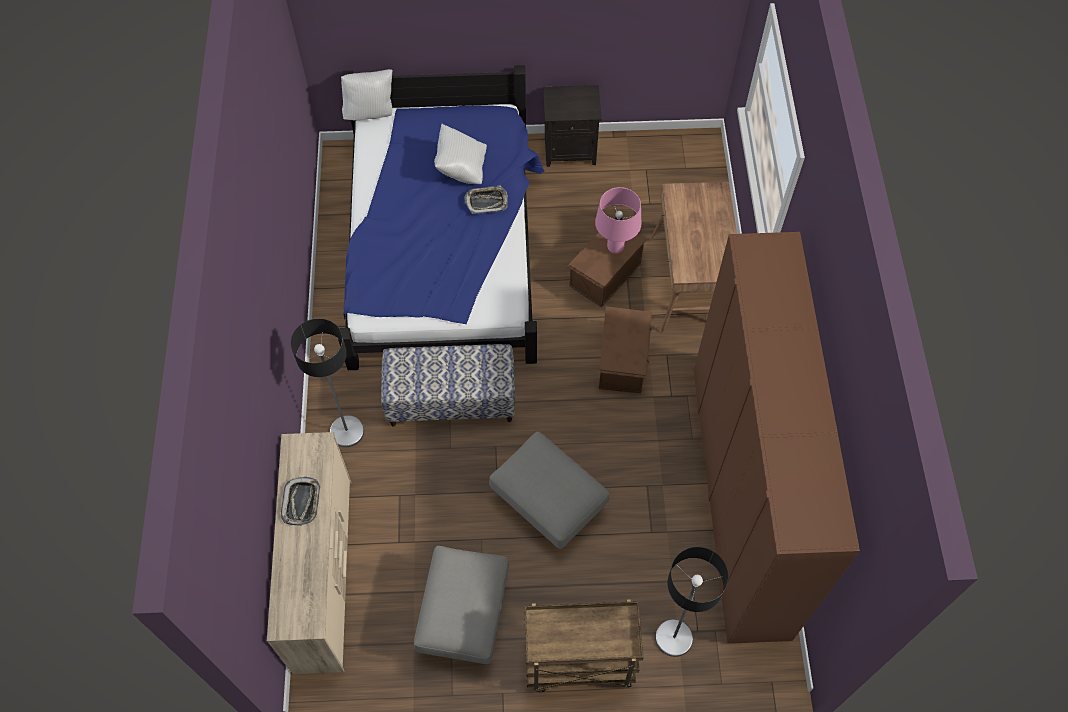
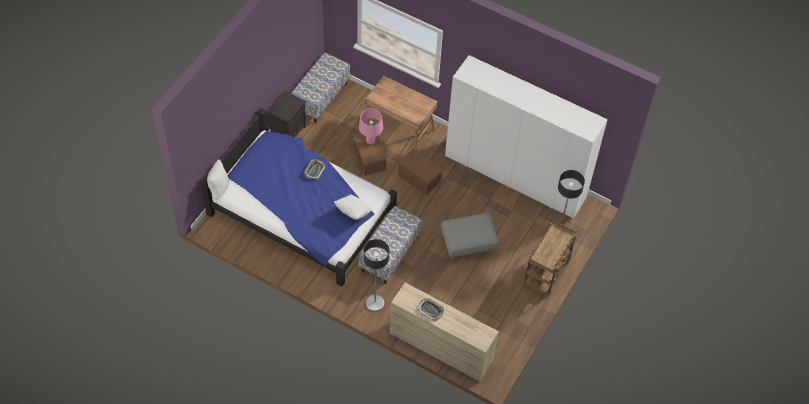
camera: 60 degrees left, 5 degrees down
(461, 168) = (286, 170): white pillow -> white pillow (353, 213)
(464, 616) = (498, 304): grey ottoman -> none
(662, 153) = (320, 97): none -> bench
(740, 499) = (515, 176): brown wardrobe -> white wardrobe

